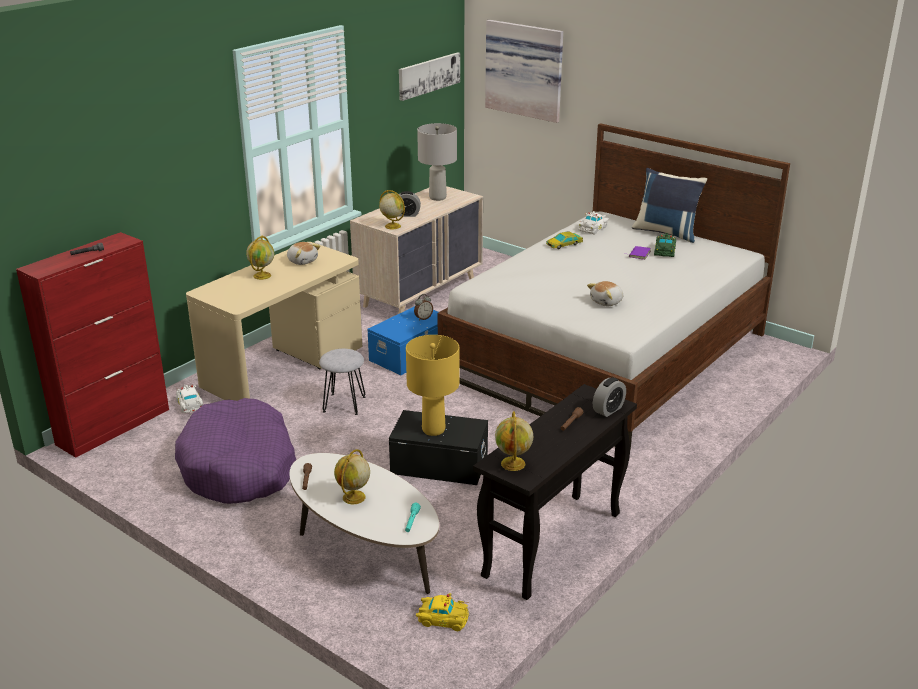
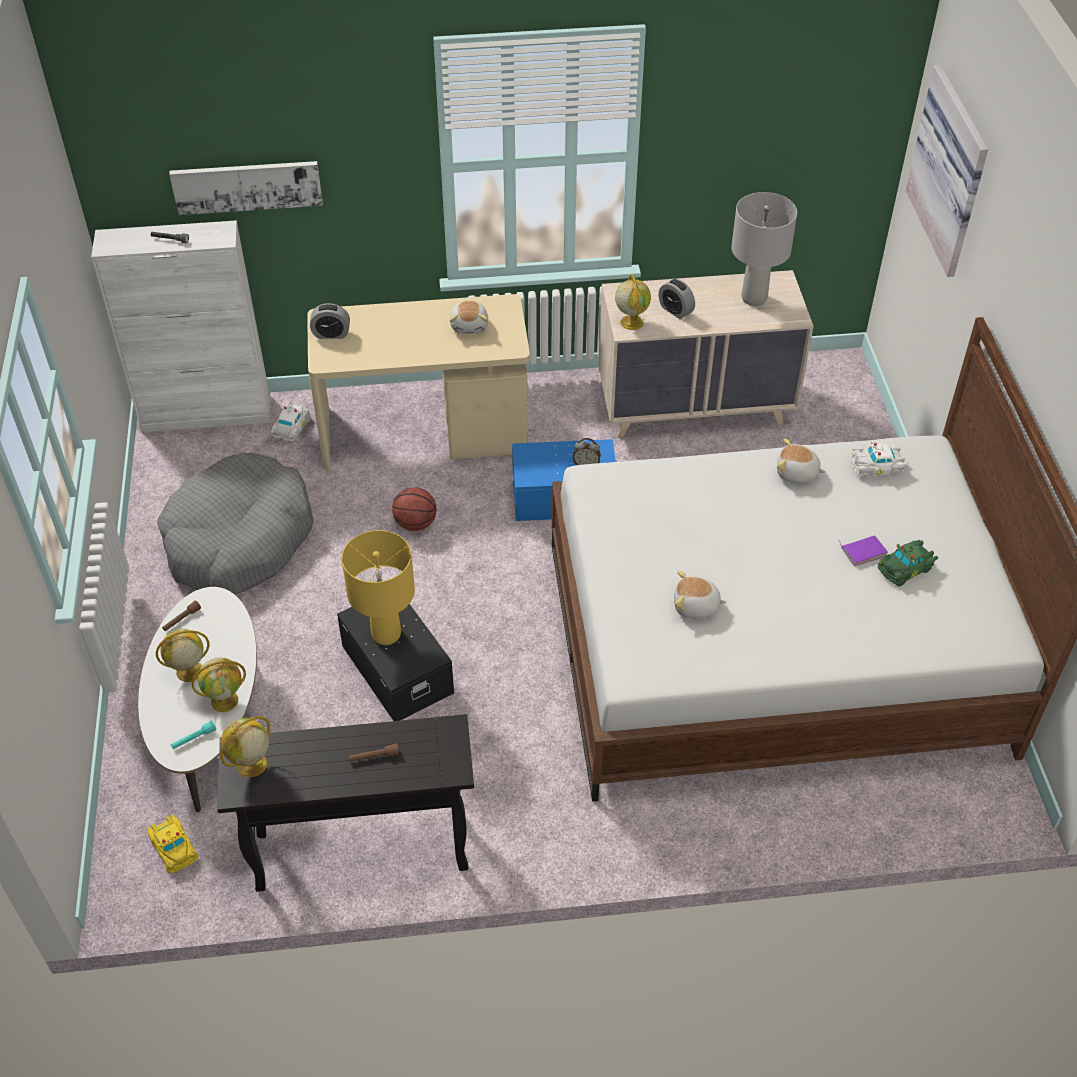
camera: 45 degrees right, 20 degrees up
(114, 426) = (207, 414): red cabinet -> white cabinet
(239, 467) = (239, 539): purple dog bed -> grey dog bed
(262, 275) = (404, 325): globe -> globe (225, 700)
(344, 404) = (415, 523): grey stool -> basketball
(428, 75) = (824, 115): picture -> picture (247, 186)
(564, 244) = (797, 473): toy car -> plush toy
(608, 410) = (433, 769): alarm clock -> alarm clock (331, 334)
(666, 232) = (965, 535): blue pillow -> none

